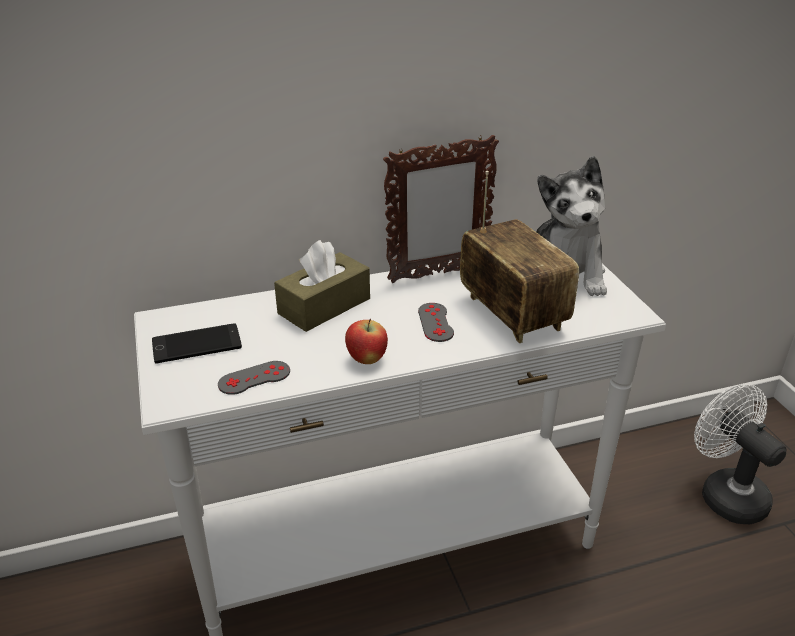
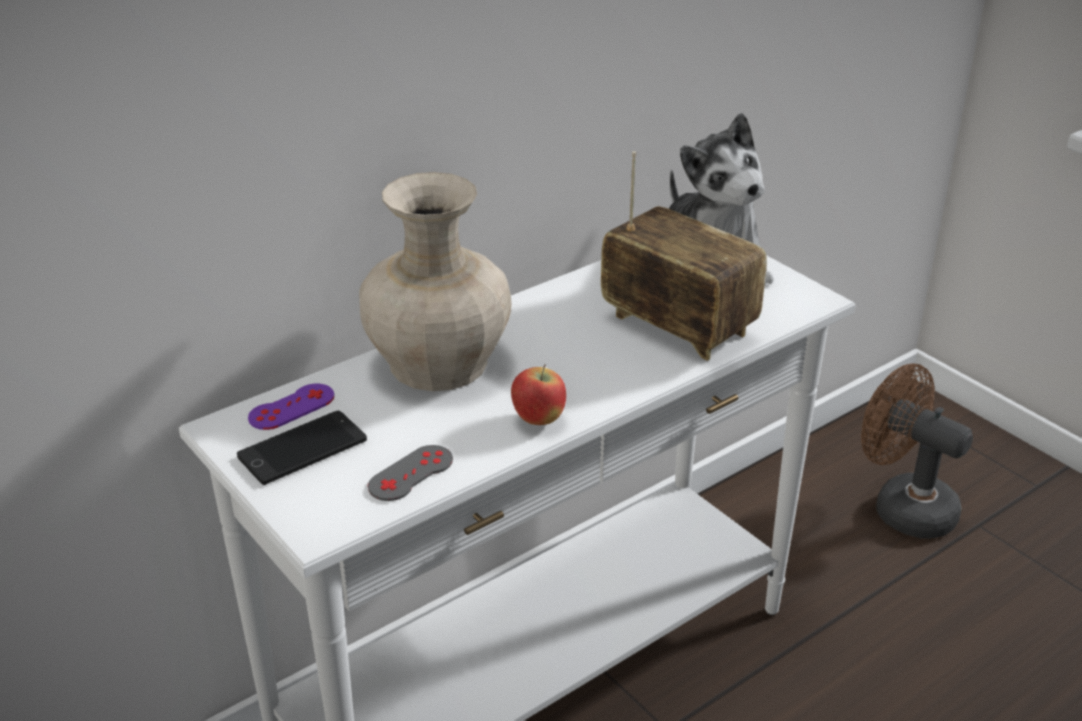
camera: 20 degrees left, 0 degrees up
(209, 315) = (291, 407): none -> purple game controller
(324, 306) = (439, 364): brown tissue box -> beige vase
(435, 322) = (593, 356): grey game controller -> none
(437, 273) = (556, 294): picture frame -> none
(725, 493) = (903, 507): white fan -> brown fan

